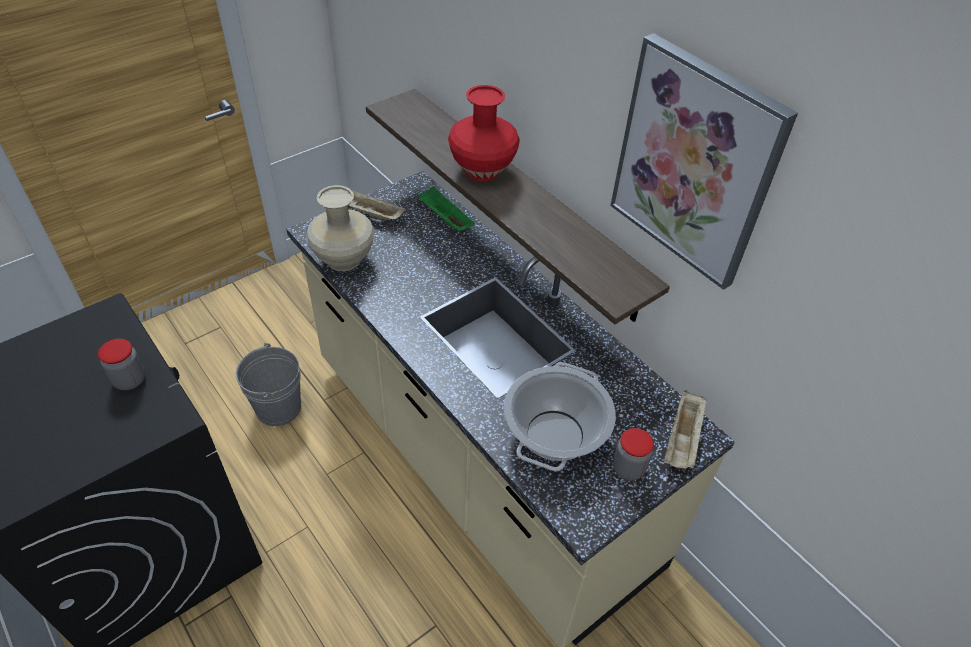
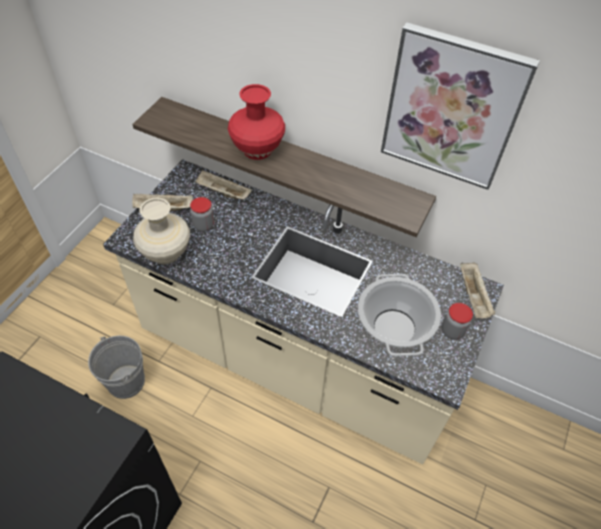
camera: 25 degrees left, 5 degrees up
(130, 380) = (61, 420): jar -> jar (204, 225)
(444, 218) = (222, 193): green tray -> beige tray

